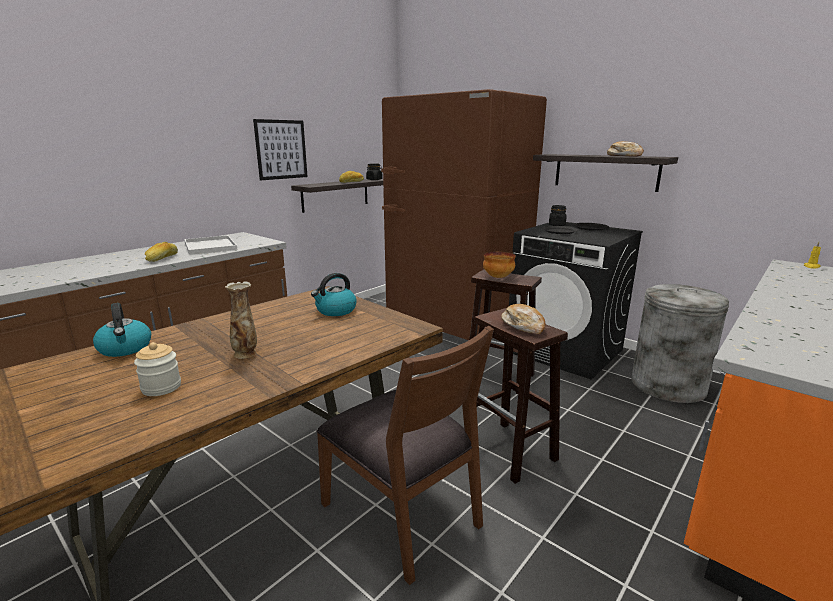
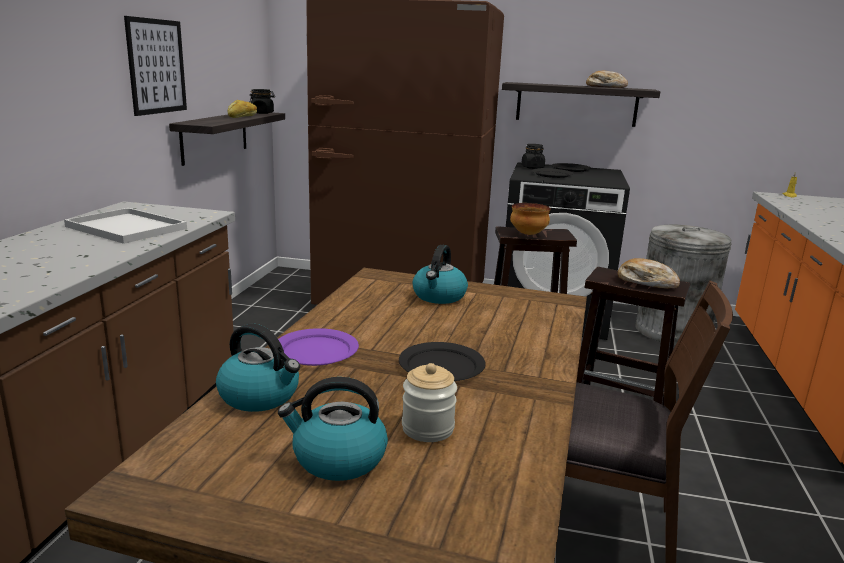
camera: 30 degrees left, 0 degrees up
(89, 390) = (337, 458): none -> kettle
(162, 258) = (91, 254): bread -> none
(199, 330) = (316, 350): none -> purple plate
(246, 354) = (442, 366): vase -> black plate

